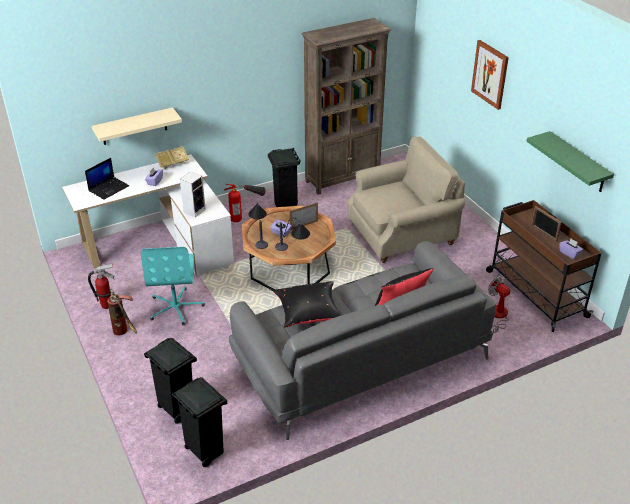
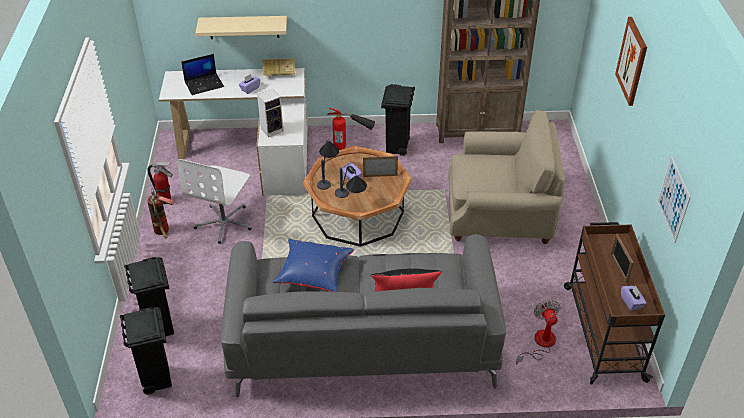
camera: 25 degrees right, 5 degrees up
(176, 307) = (224, 223): turquoise office chair -> white office chair
(308, 313) = (313, 275): black pillow -> blue pillow
(578, 162) = (673, 199): green shelf -> picture

